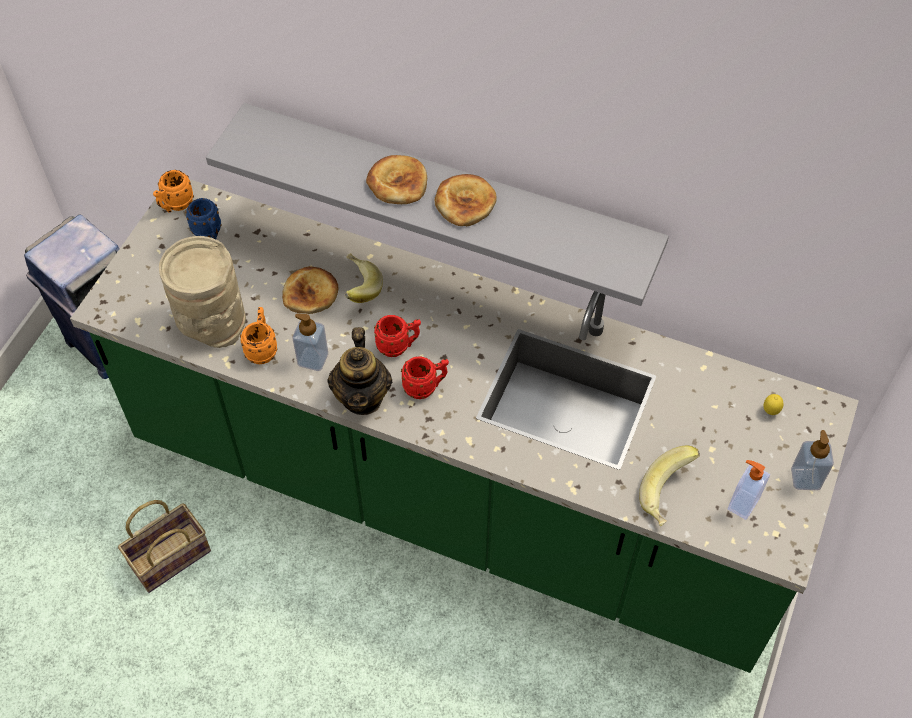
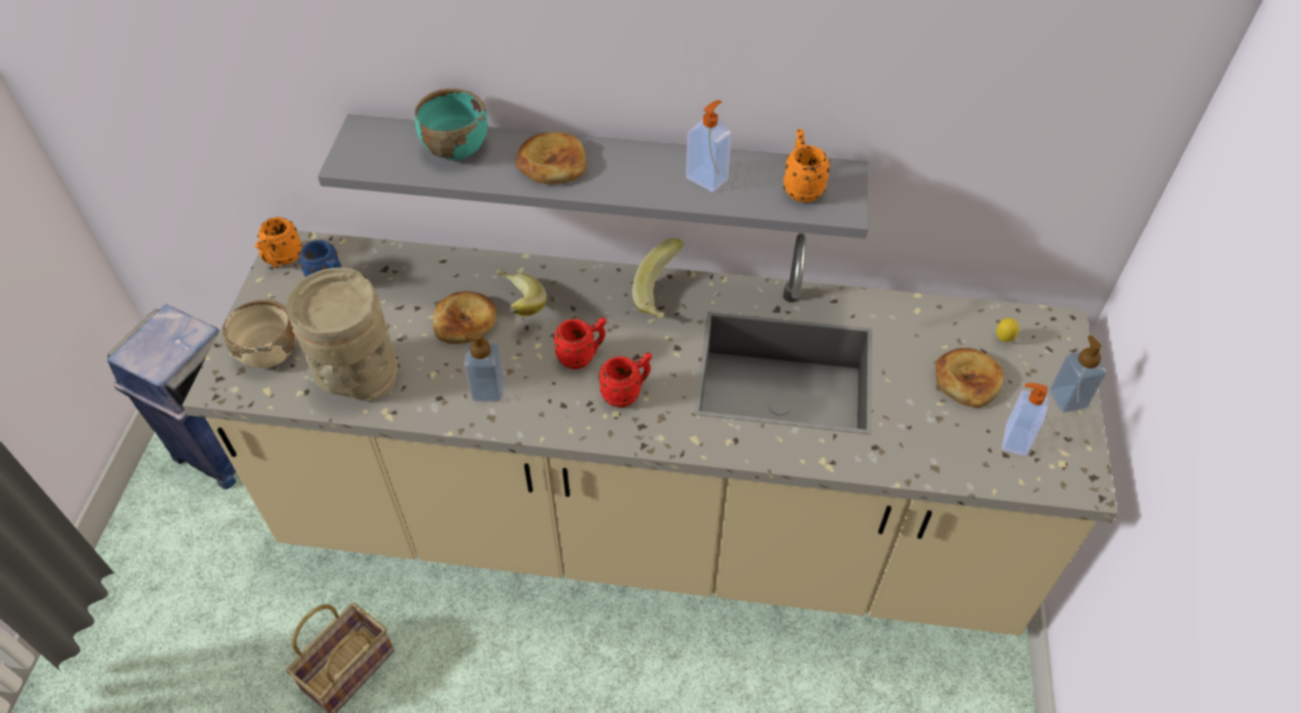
camera: 15 degrees left, 5 degrees down
(146, 287) = (269, 352): none -> beige bowl
(262, 348) = (425, 391): orange mug -> orange mug (801, 187)
(322, 152) = (455, 147): none -> turquoise bowl
(362, 397) = (558, 419): teapot -> none
(456, 495) = (649, 525): green counter -> beige counter
(465, 202) = (635, 169): bread -> bread (967, 379)
(523, 223) = (707, 178): none -> soap dispenser
(669, 495) = (934, 449): banana -> banana (662, 295)

